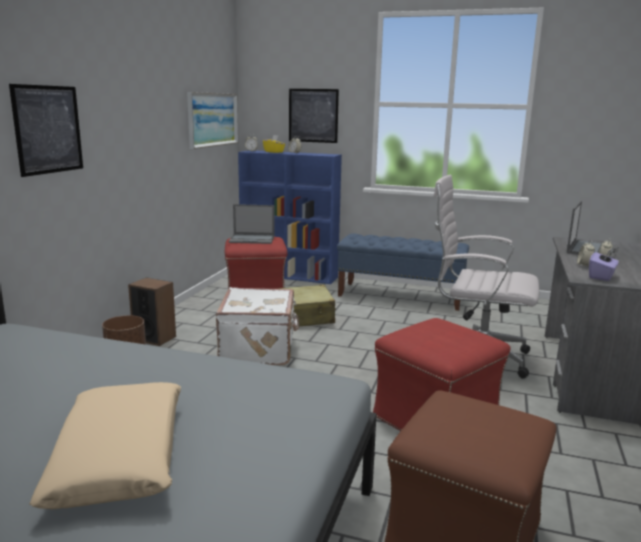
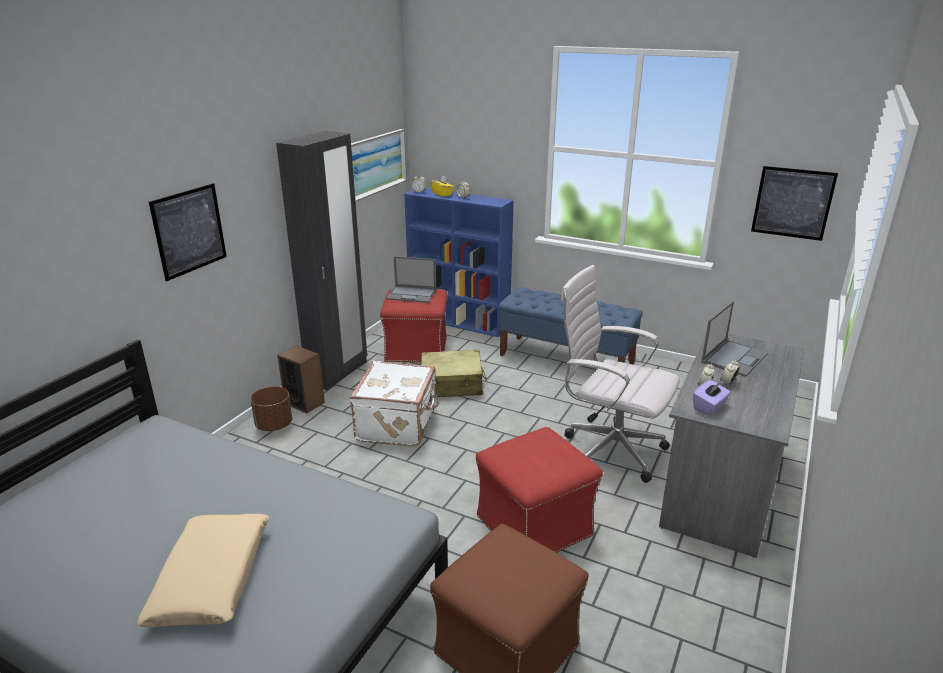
camera: 10 degrees right, 10 degrees up
(183, 314) = (338, 373): none -> black wardrobe
(313, 115) = (484, 155): picture -> picture (792, 203)

